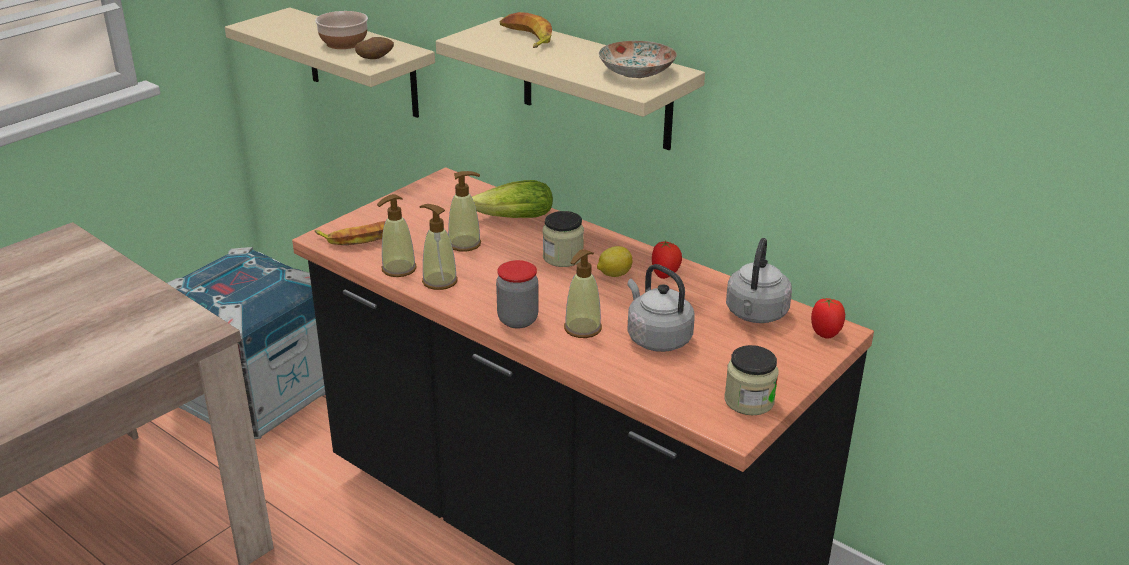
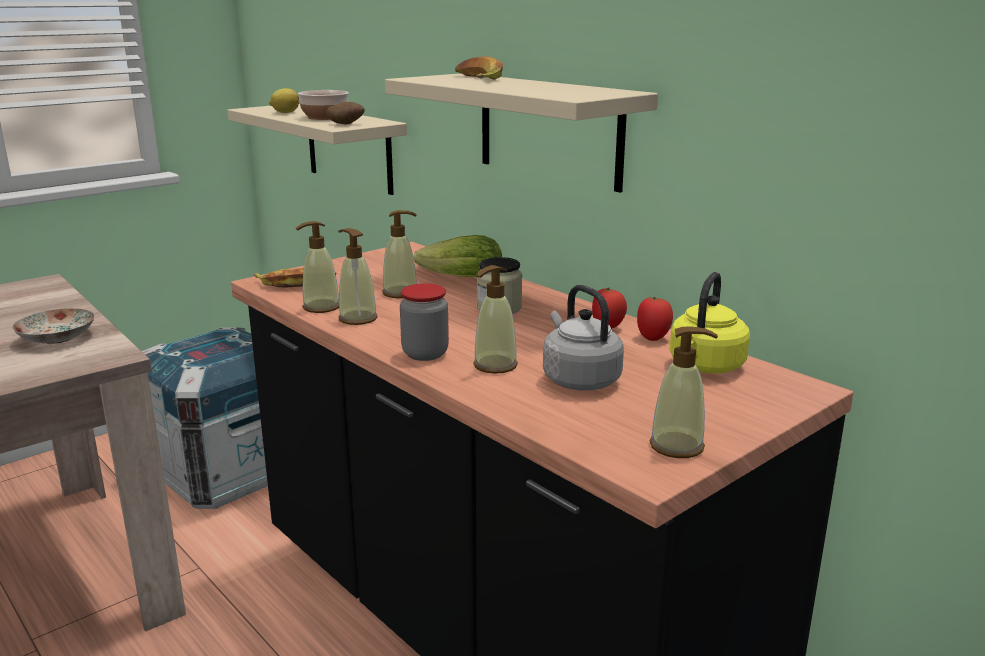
camera: 10 degrees right, 10 degrees down
(614, 274) = (549, 324): lemon -> lemon (285, 112)
(637, 72) = (580, 91): plate -> plate (57, 338)
(749, 401) = (677, 446): jar -> soap dispenser
(755, 315) = (705, 367): grey kettle -> yellow kettle
(825, 333) = (789, 389): tomato -> tomato (653, 338)

